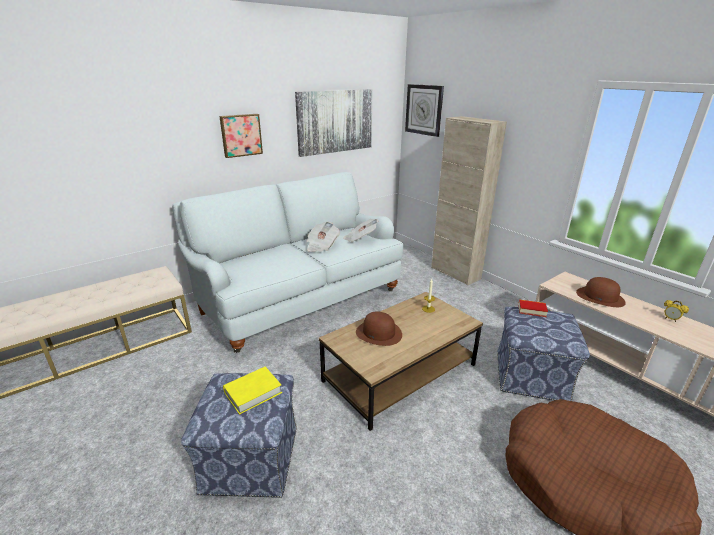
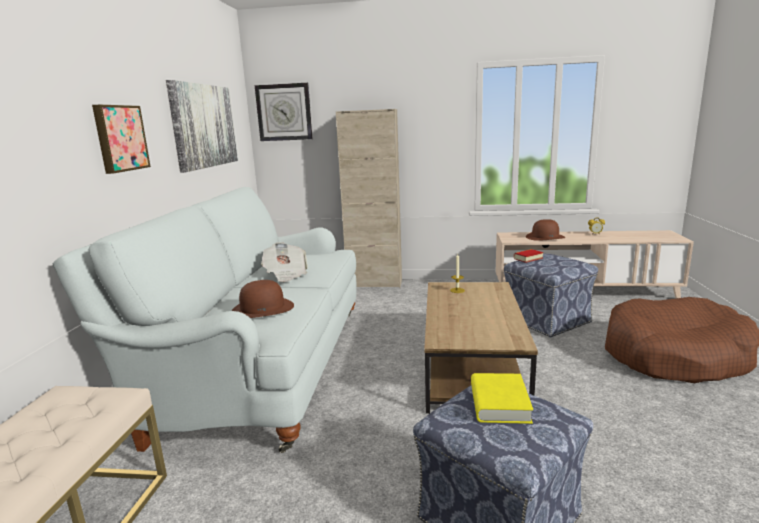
camera: 45 degrees left, 10 degrees down
(360, 239) = (314, 256): newspaper -> none
(379, 333) = (462, 320): brown hat -> brown hat (263, 308)

